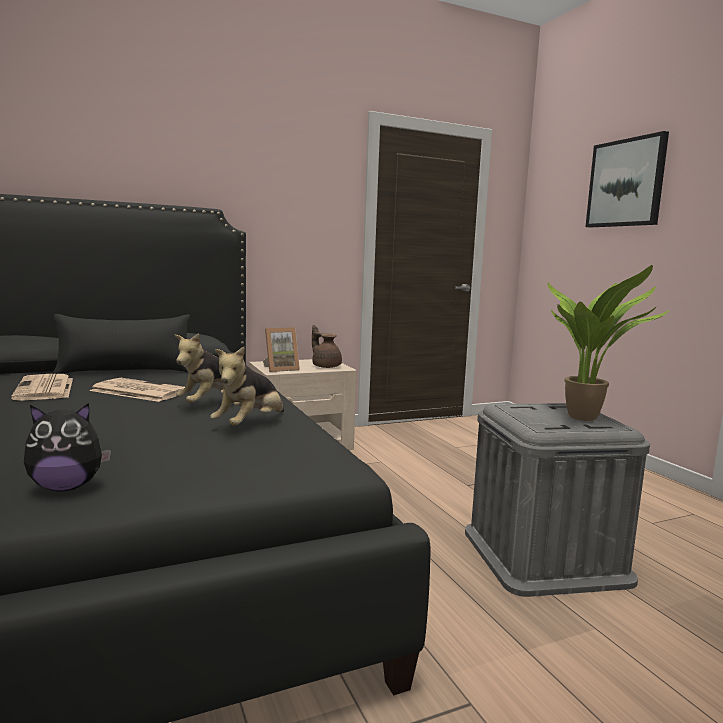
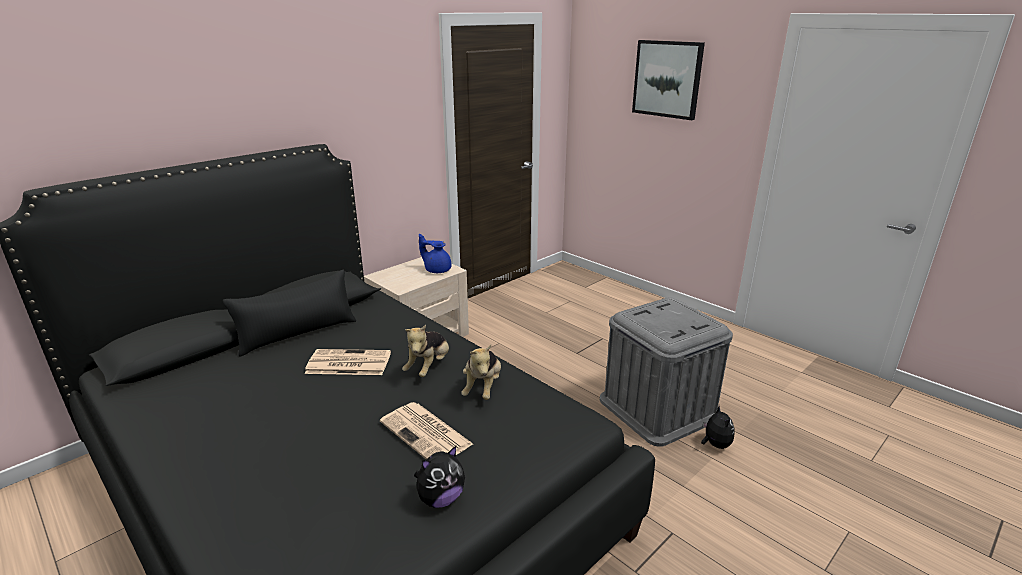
camera: 20 degrees left, 15 degrees up
(45, 389) = (264, 382): newspaper -> newspaper (427, 433)
(280, 369) = (403, 283): picture frame -> none
(326, 366) = (437, 269): brown teapot -> blue teapot
(587, 418) = (689, 317): potted plant -> none
(609, 614) = (715, 444): none -> plush toy

